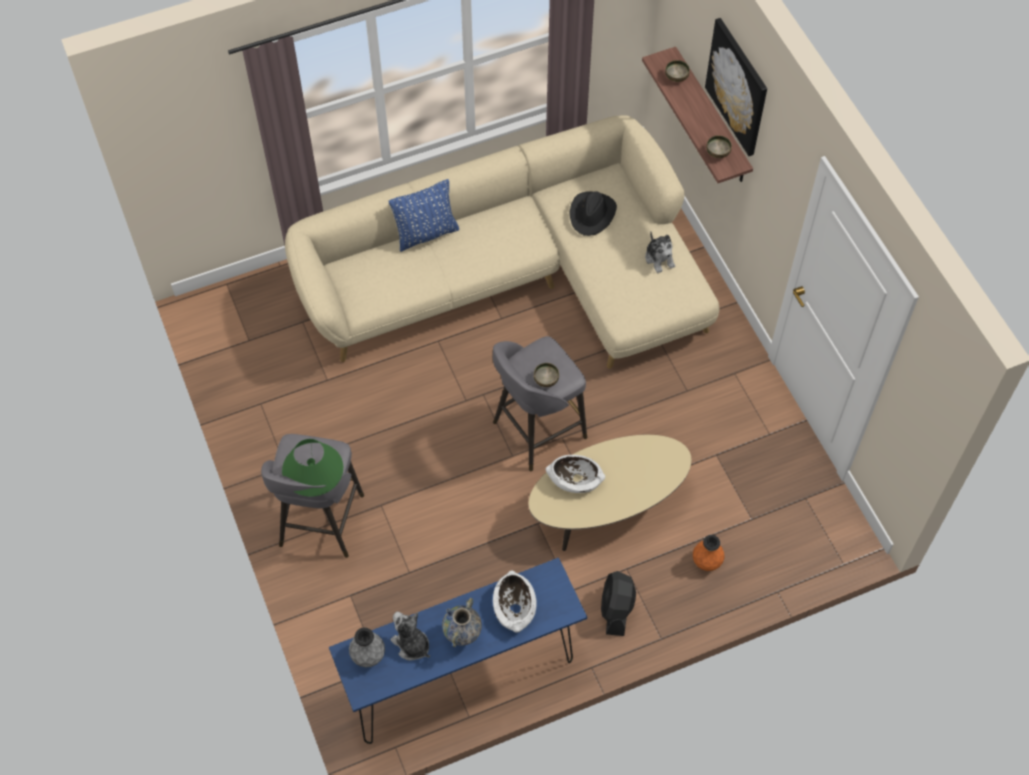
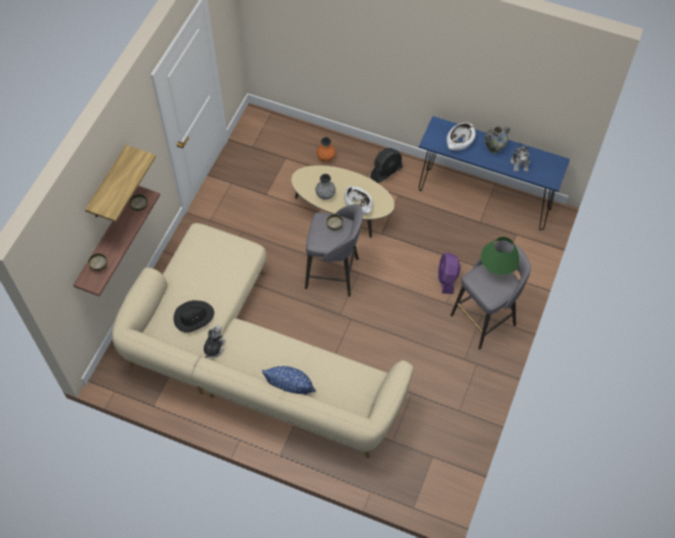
camera: 135 degrees left, 0 degrees up
(368, 656) = (543, 173): grey vase -> grey vase (325, 195)
(407, 534) = (447, 278): none -> purple fan
(659, 258) = (192, 264): plush toy -> plush toy (214, 347)
(738, 86) = (108, 184): picture -> shelf

